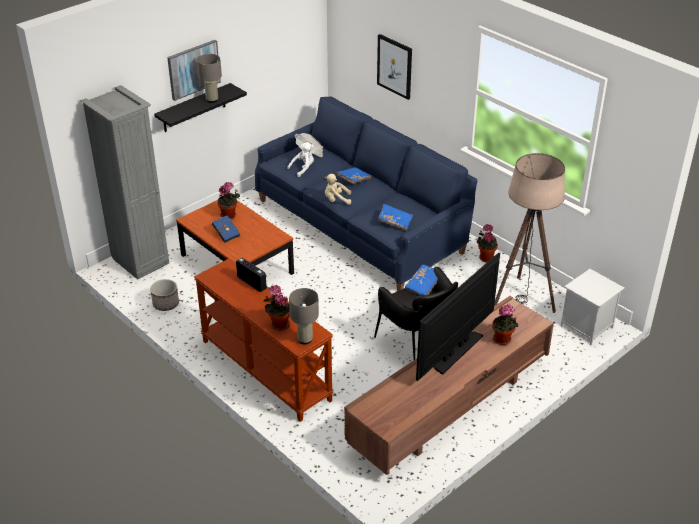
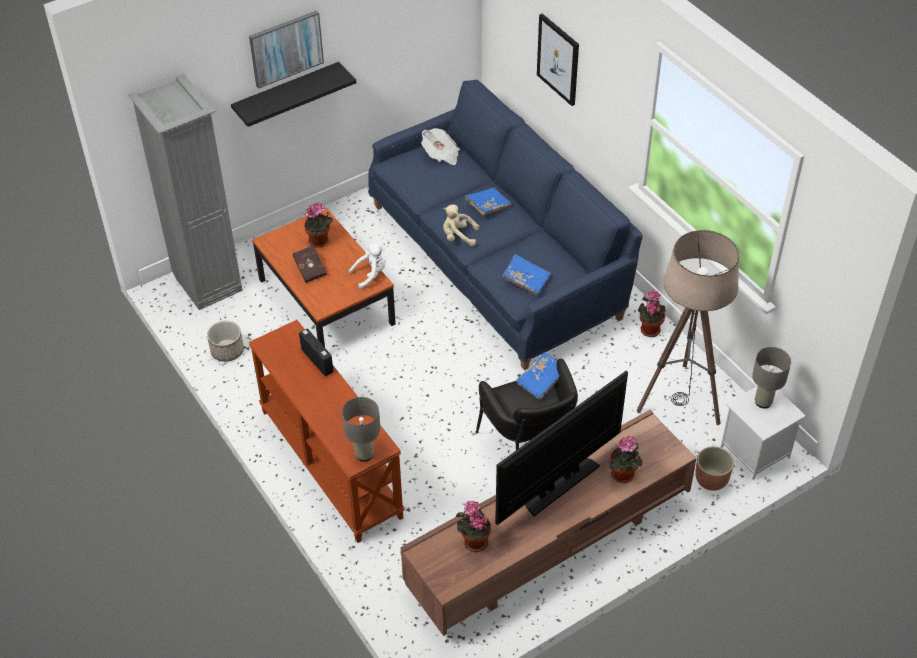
camera: 10 degrees right, 10 degrees up
(212, 100) = (309, 88): grey table lamp -> grey table lamp (763, 401)
(226, 234) = (310, 269): blue book -> red book
(278, 324) = (337, 427): potted plant -> potted plant (473, 541)
(303, 168) = (426, 181): white plush toy -> white plush toy (370, 274)
(560, 348) = (711, 479): none -> planter

